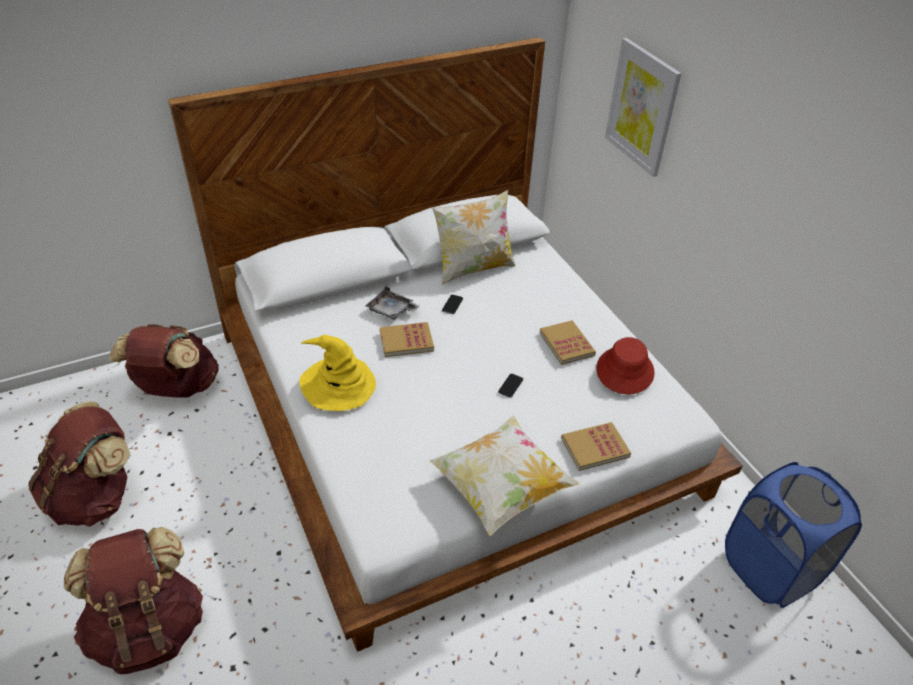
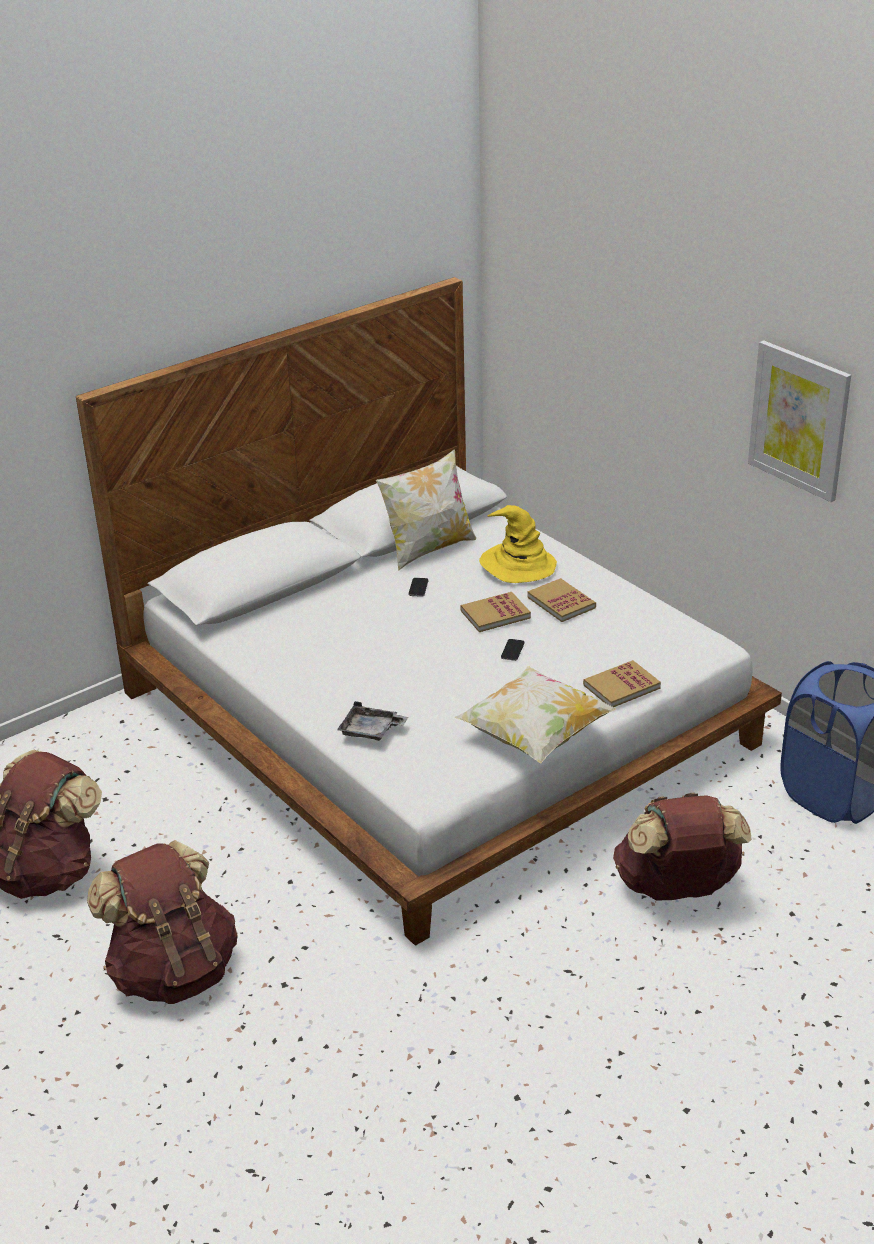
camera: 10 degrees left, 10 degrees down
(176, 388) = (90, 755): brown backpack -> brown backpack (677, 889)
(338, 384) = (321, 680): yellow hat -> yellow hat (517, 565)
(391, 310) = (350, 604): grey tray -> grey tray (371, 731)
(406, 341) = (380, 629): book -> book (495, 614)
(624, 371) = (632, 616): red hat -> none
(642, 107) = (588, 334): picture -> picture (799, 420)

